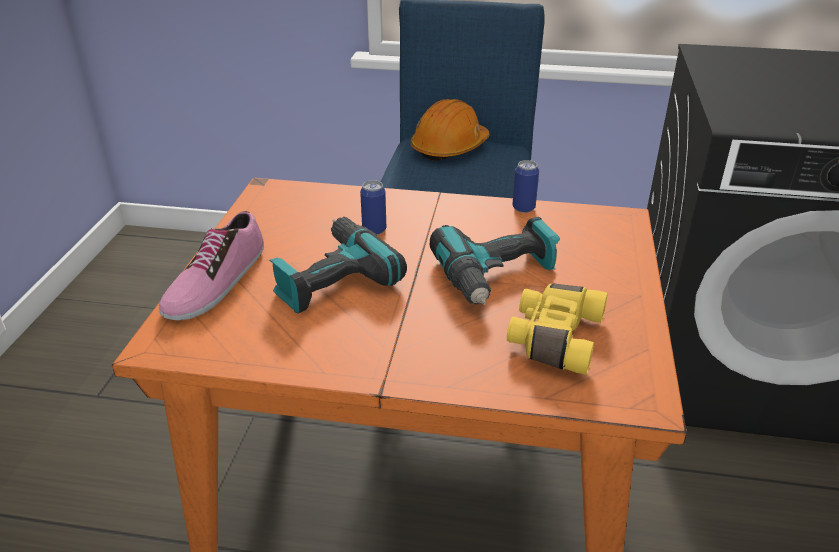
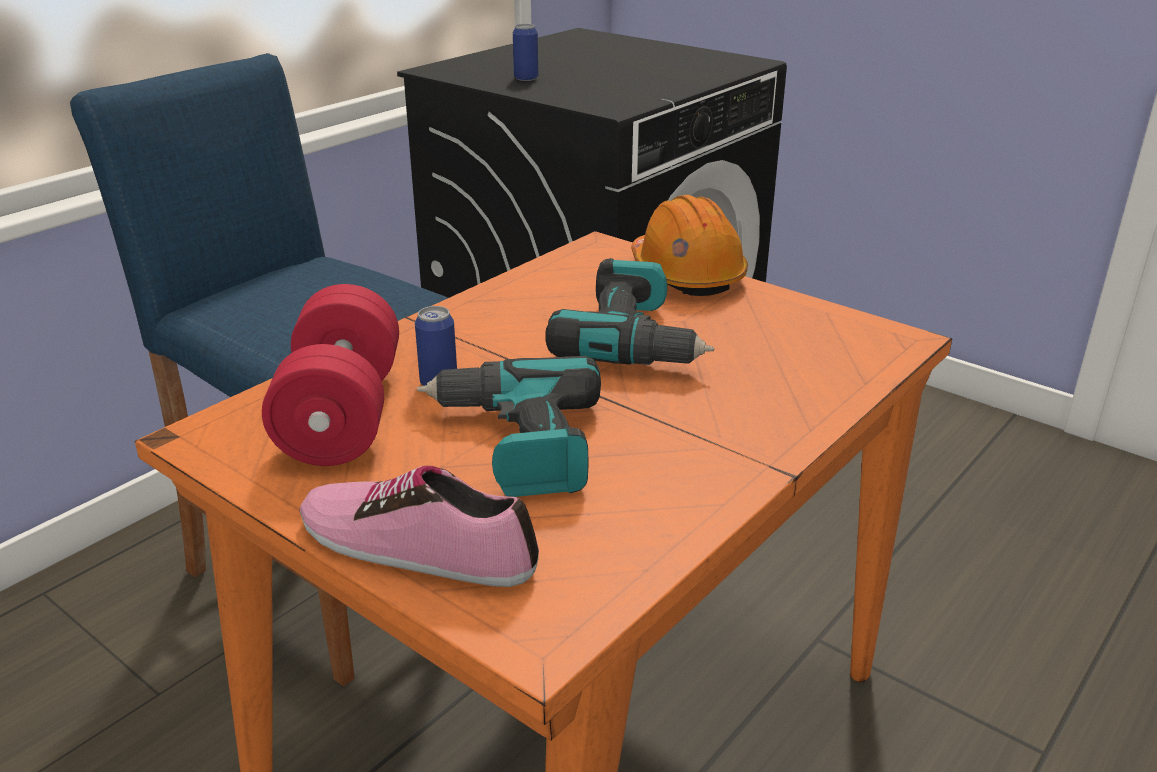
camera: 60 degrees left, 5 degrees down
(215, 282) = (417, 545): shoe -> shoe turned 150 degrees clockwise
(316, 216) = (342, 415): none -> red dumbbell
(449, 148) = (268, 289): orange hard hat -> orange hard hat (686, 274)
(523, 208) = (512, 283): can -> can (526, 78)
(553, 338) = (773, 348): yellow binoculars -> none

